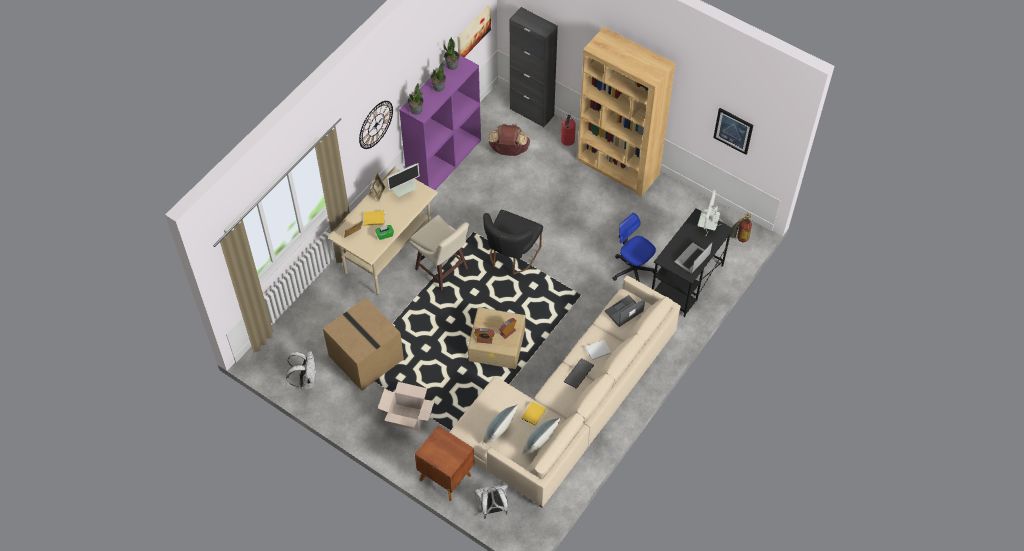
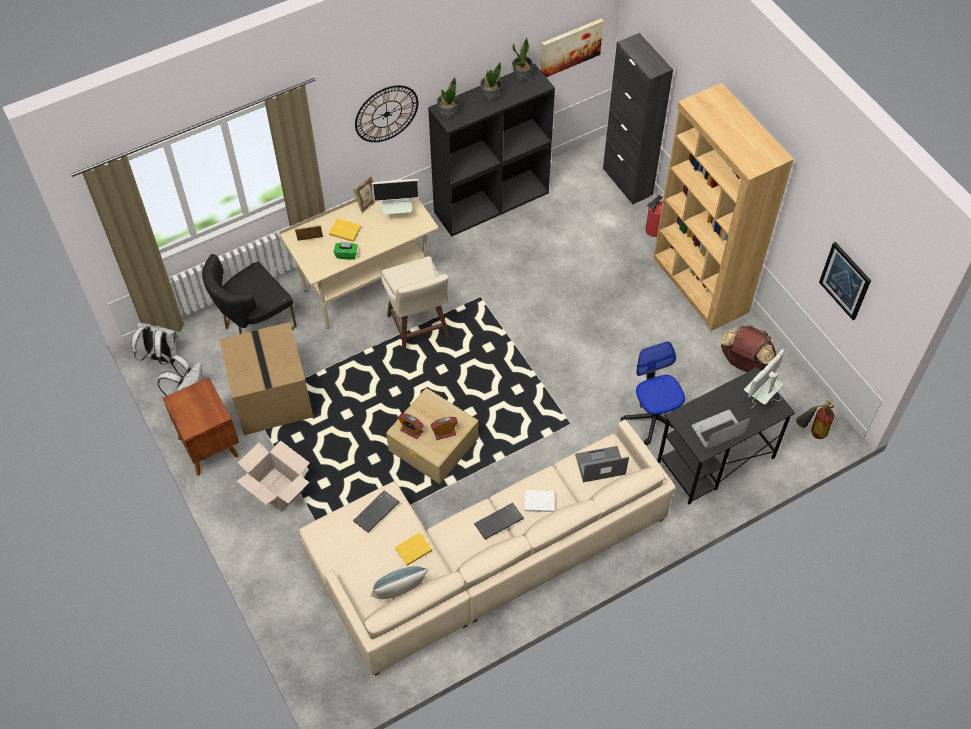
camera: 25 degrees right, 0 degrees up
(444, 161) = (491, 201): purple bookcase -> black bookcase
(445, 476) = (280, 582): brown nightstand -> brown nightstand (209, 446)
(493, 509) = (315, 649): white backpack -> white backpack (161, 357)
(496, 401) = (376, 513): none -> keyboard
(499, 432) = (357, 555): pillow -> none
(509, 150) = (575, 217): brown backpack -> brown backpack (745, 362)
(511, 256) = (509, 343): black chair -> black chair (254, 325)

